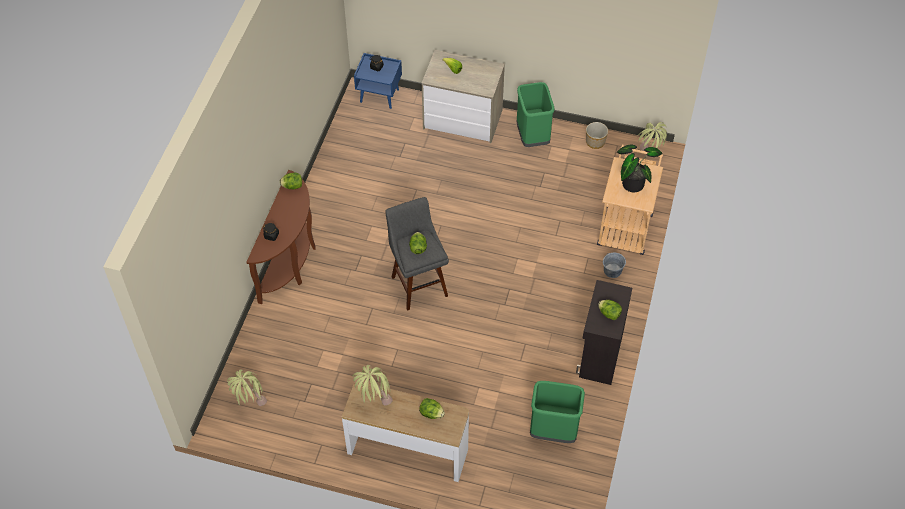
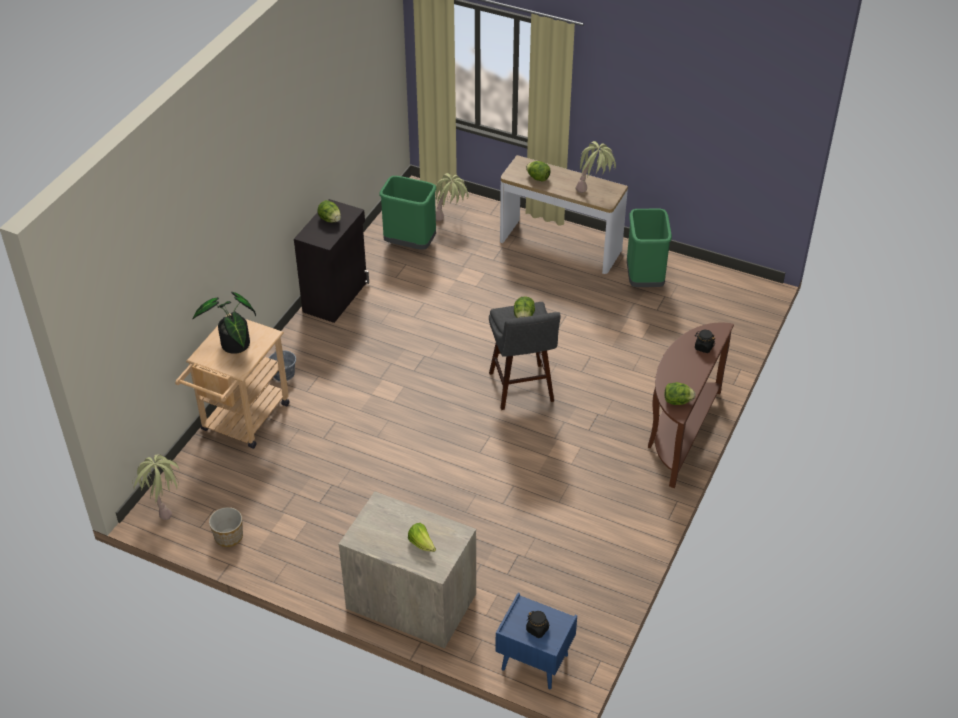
camera: 170 degrees left, 10 degrees down
(250, 403) = (724, 301): potted plant -> potted plant (451, 220)
(533, 137) = (315, 557): green trash can -> green trash can (644, 279)

